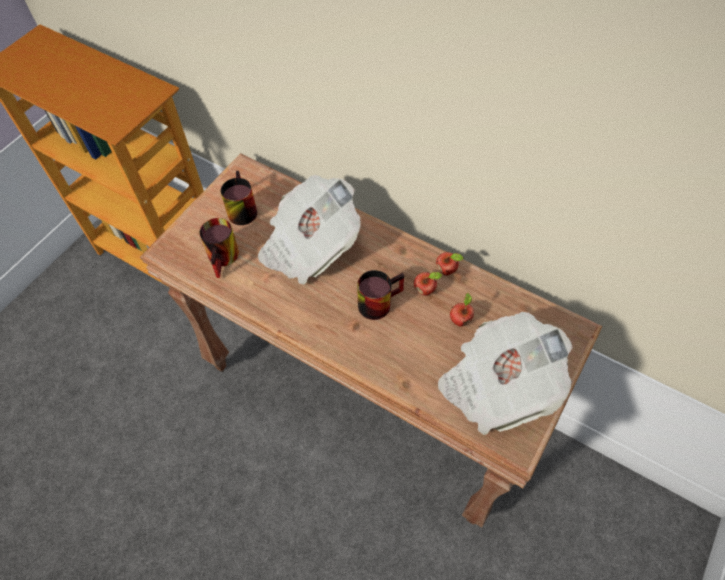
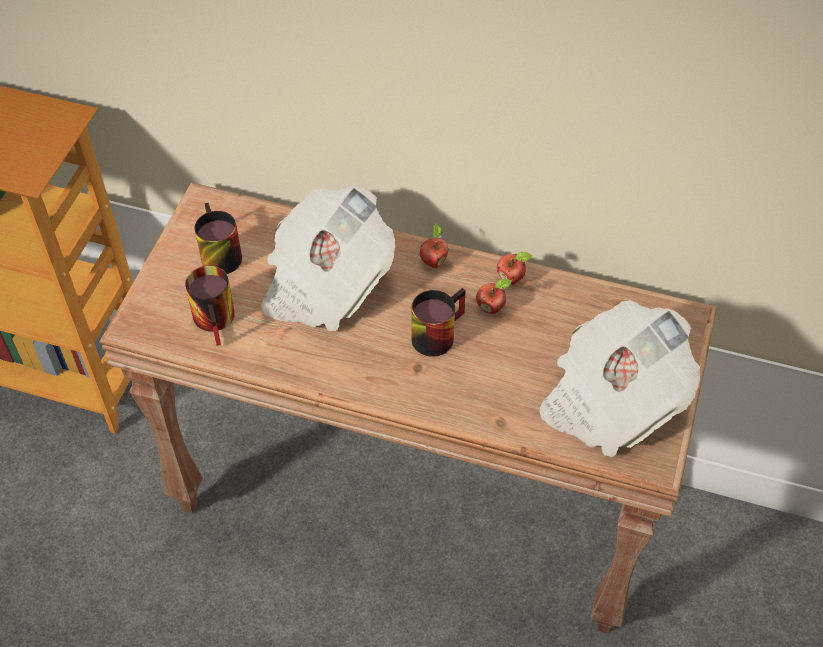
camera: 15 degrees left, 5 degrees down
(459, 320) = (544, 334): apple -> apple (433, 261)

